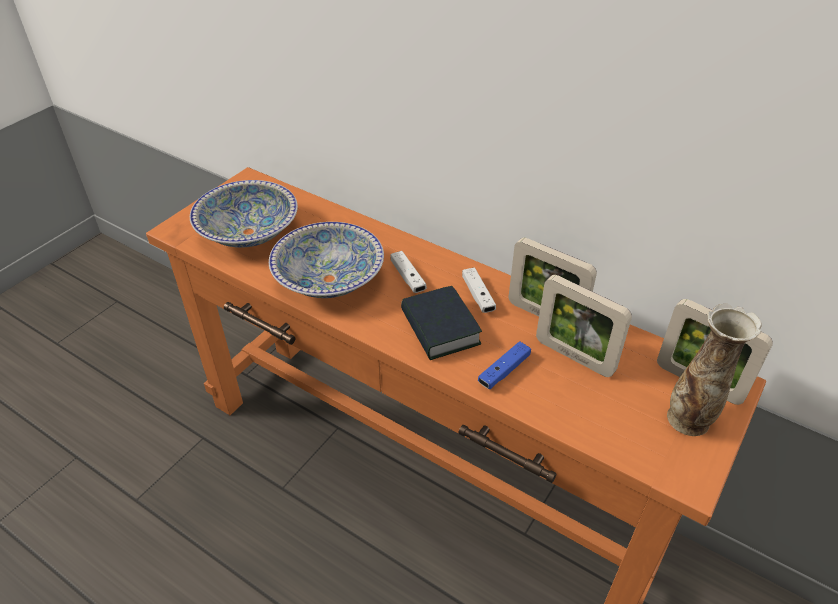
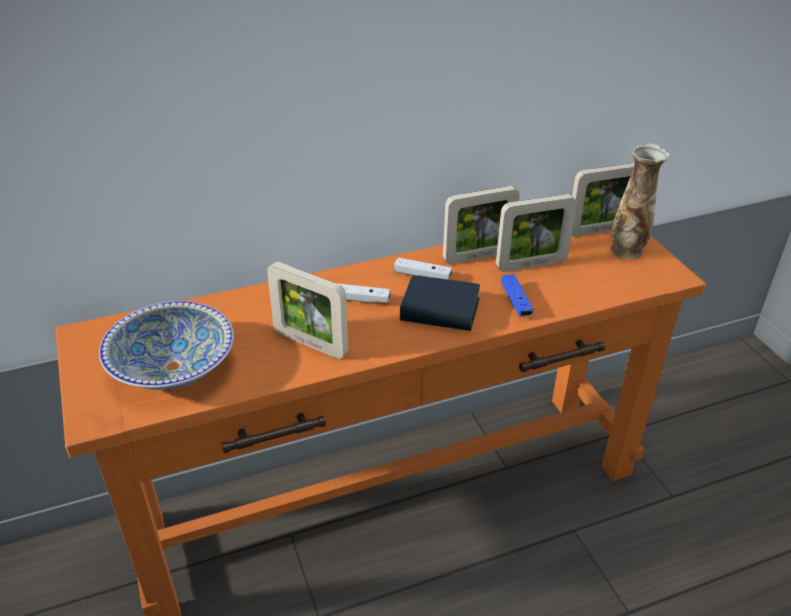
camera: 55 degrees left, 5 degrees down
(329, 279) = (310, 343): bowl -> picture frame

